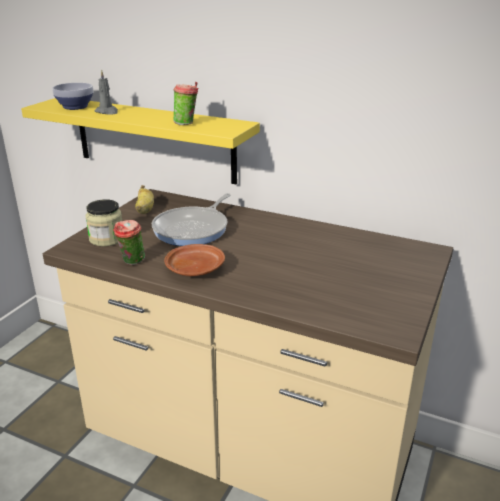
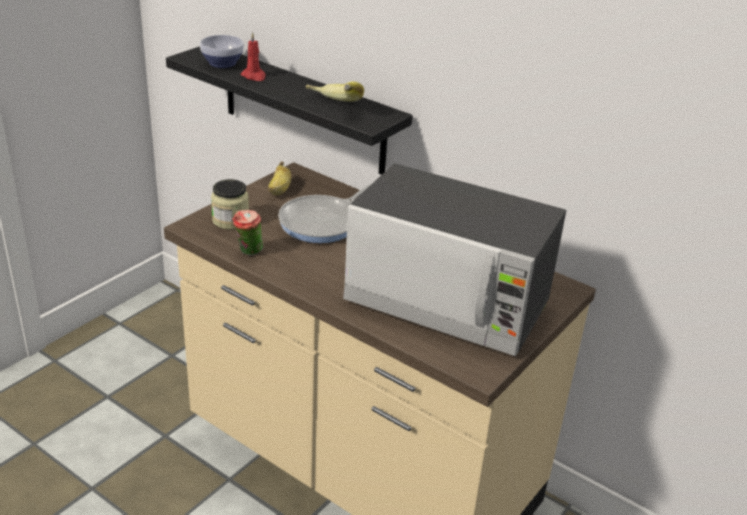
camera: 10 degrees right, 5 degrees up
(107, 112) = (254, 76): grey candle -> red candle
(154, 139) = (303, 109): yellow shelf -> black shelf
(186, 124) = (332, 107): cup -> banana
(195, 269) = (309, 270): brown plate -> none
(335, 277) = (448, 303): none -> microwave

